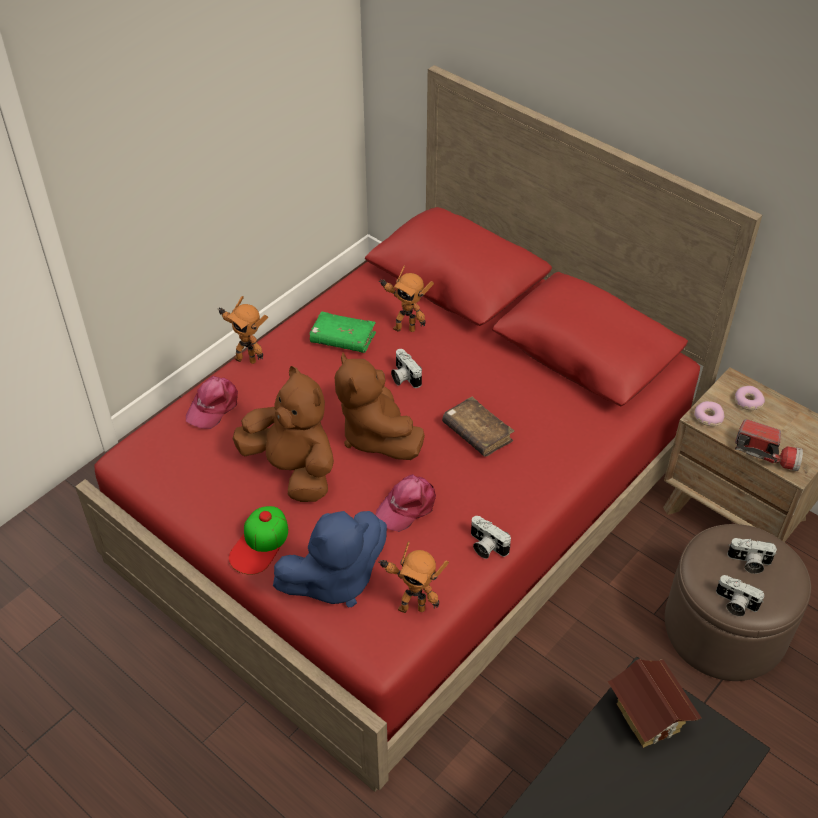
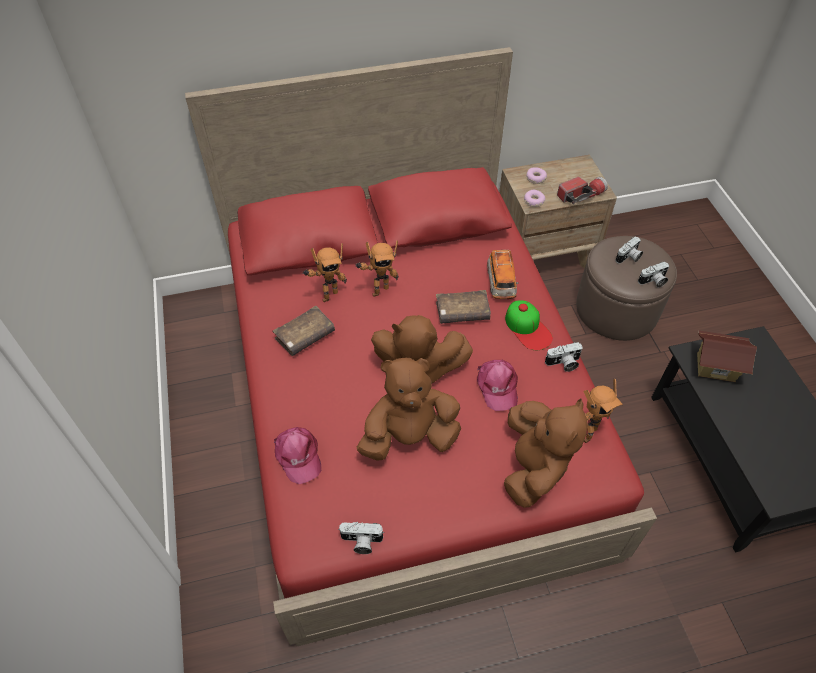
camera: 55 degrees left, 5 degrees up
(246, 358) = (267, 406): toy robot -> toy robot (378, 290)
(260, 543) = (466, 497): cap -> cap (528, 328)
(334, 580) = (533, 466): blue plush toy -> brown plush toy
(342, 339) = (305, 336): green book -> brown book
(403, 377) = (376, 322): camera -> camera (361, 542)
(547, 444) = (500, 283): none -> toy car

